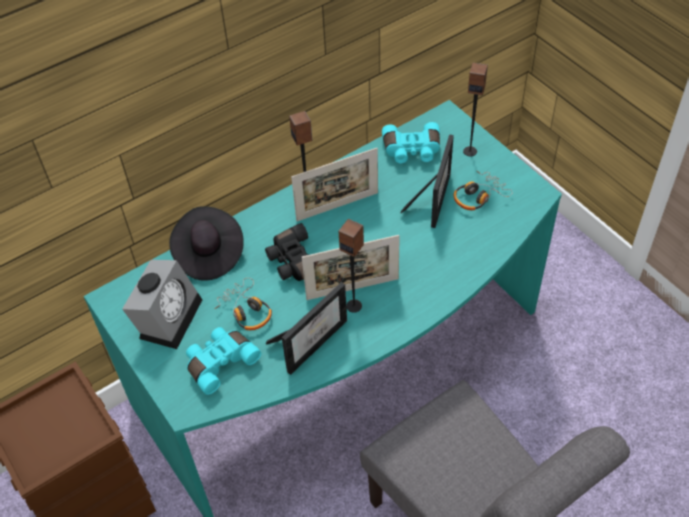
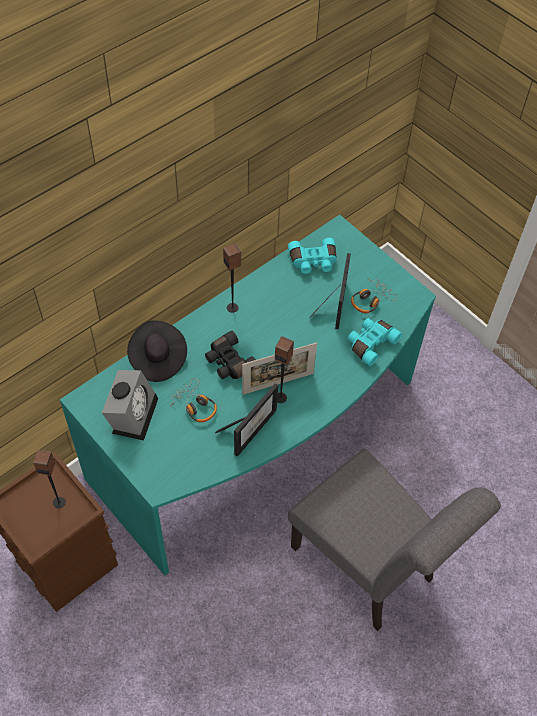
camera: 10 degrees left, 5 degrees up
(220, 362) = (180, 449): turquoise binoculars -> turquoise binoculars (370, 343)
(337, 206) = (258, 313): picture frame -> none
(470, 151) = (360, 260): speaker -> speaker (59, 502)

